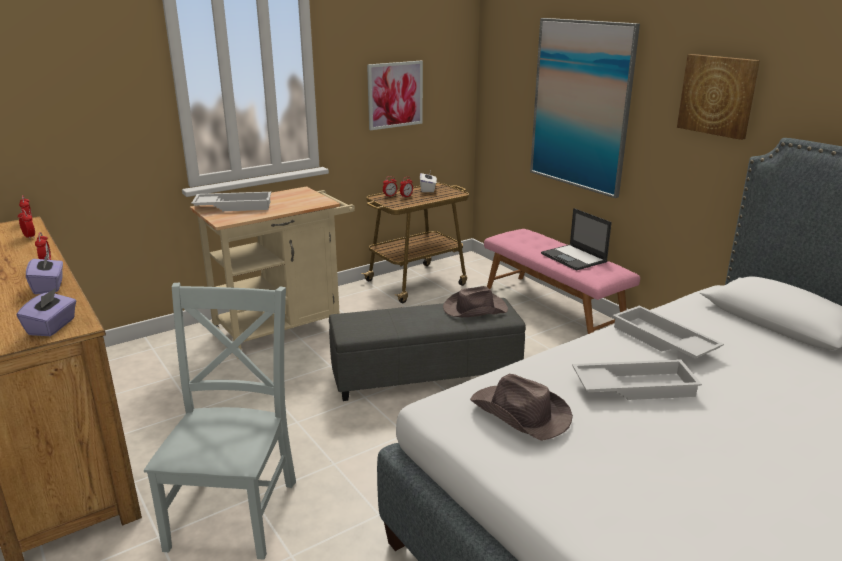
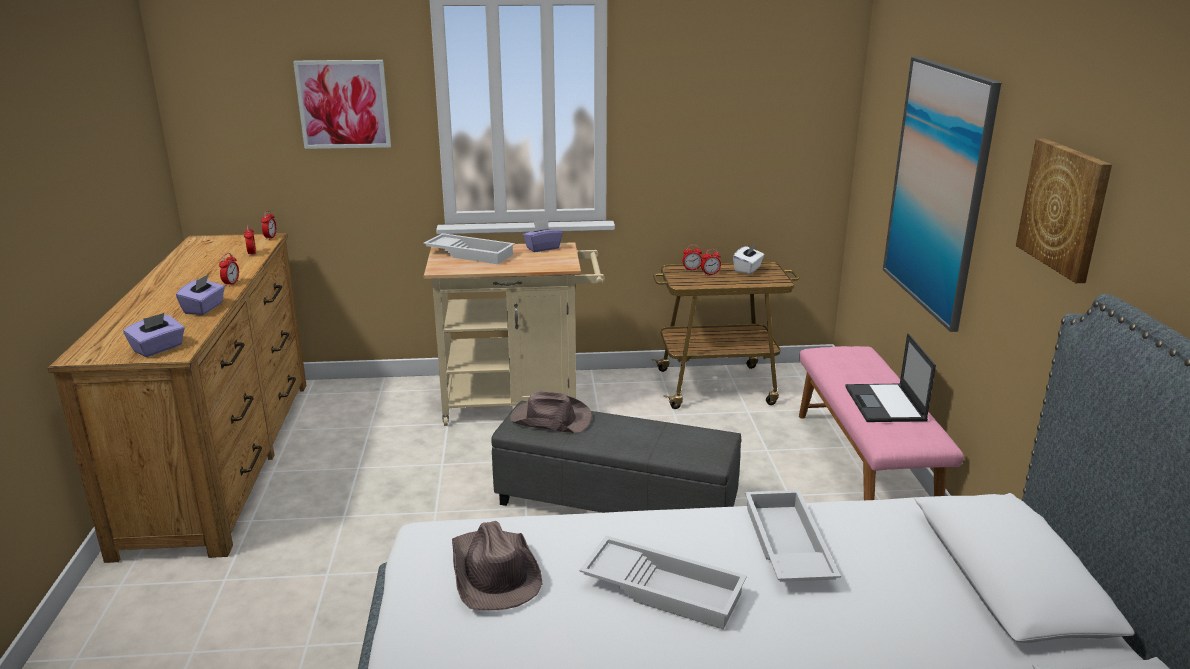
camera: 30 degrees right, 0 degrees up
(235, 510) = (303, 580): grey chair -> none
(287, 193) = (542, 248): none -> purple tissue box
(395, 95) = (721, 141): picture -> picture (343, 104)
(474, 309) = (683, 438): brown hat -> brown hat (550, 419)

